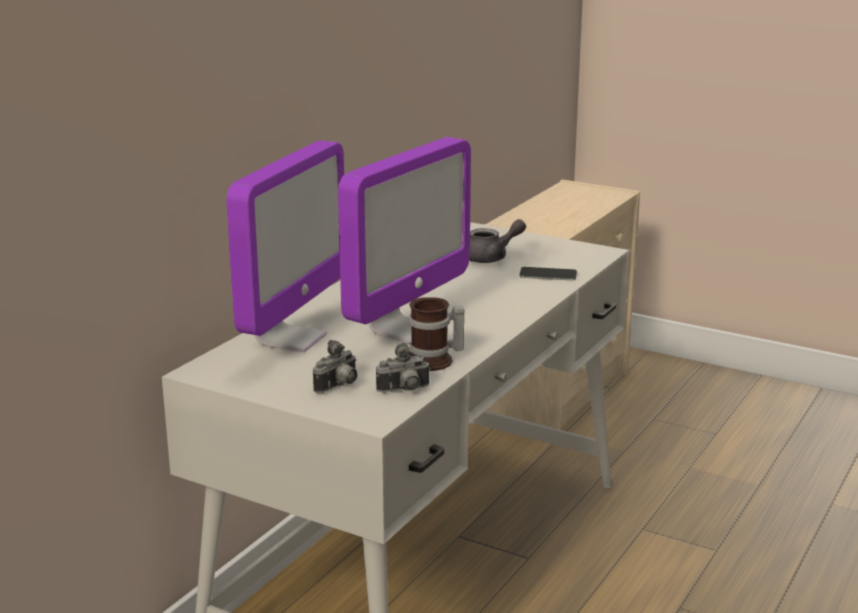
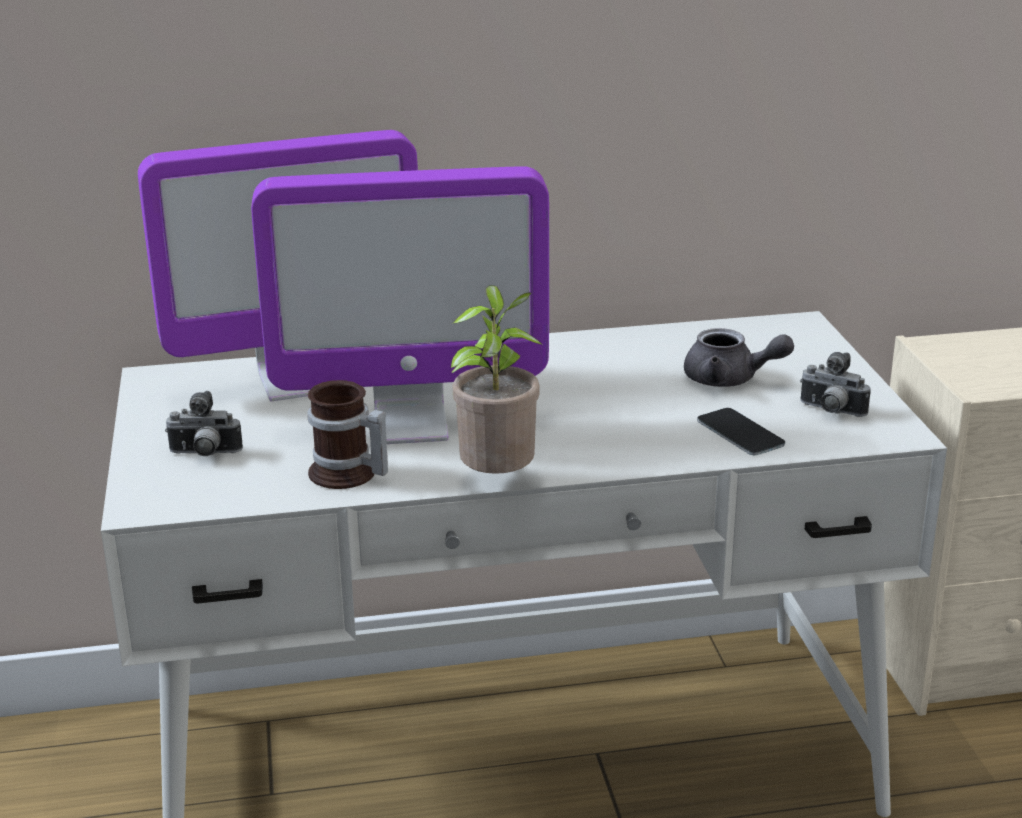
camera: 50 degrees right, 5 degrees up
(404, 391) = (240, 492): camera -> camera (830, 411)
(505, 332) = (498, 481): none -> potted plant

